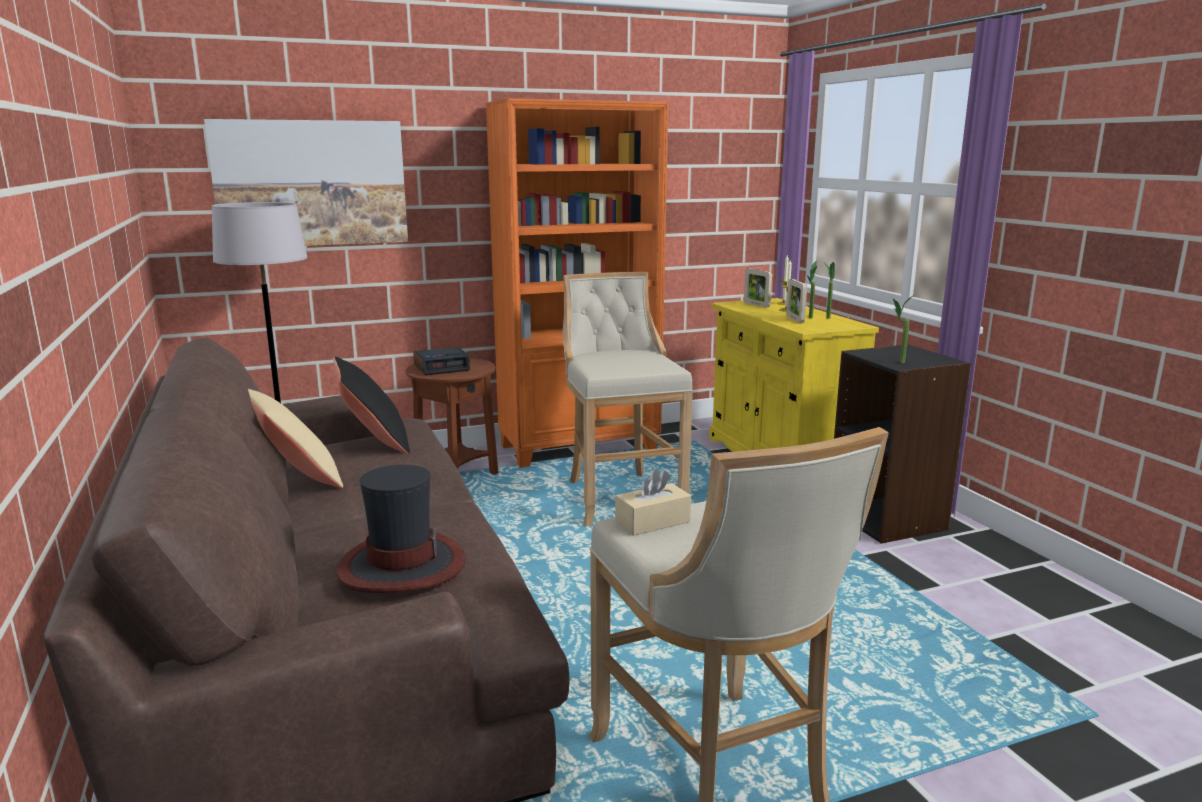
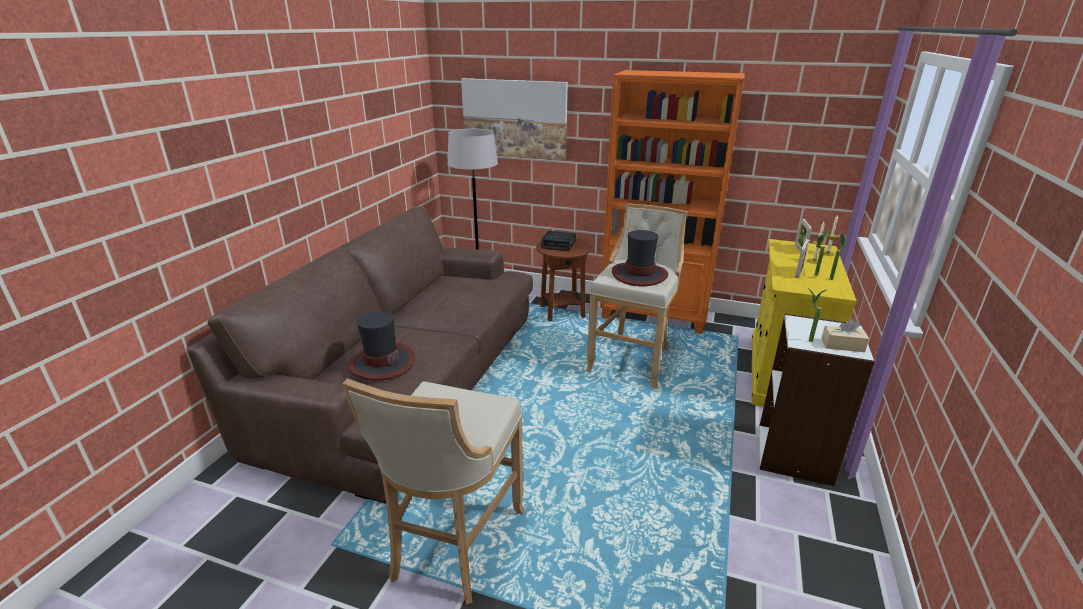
camera: 40 degrees right, 10 degrees up
(294, 478) = (420, 294): beige pillow -> none
(374, 442) = (476, 284): black pillow -> none
(627, 362) = (639, 275): none -> hat
(652, 522) = (441, 394): beige tissue box -> beige tissue box (842, 345)
(887, 519) = (795, 454): black bookcase -> white bookcase

